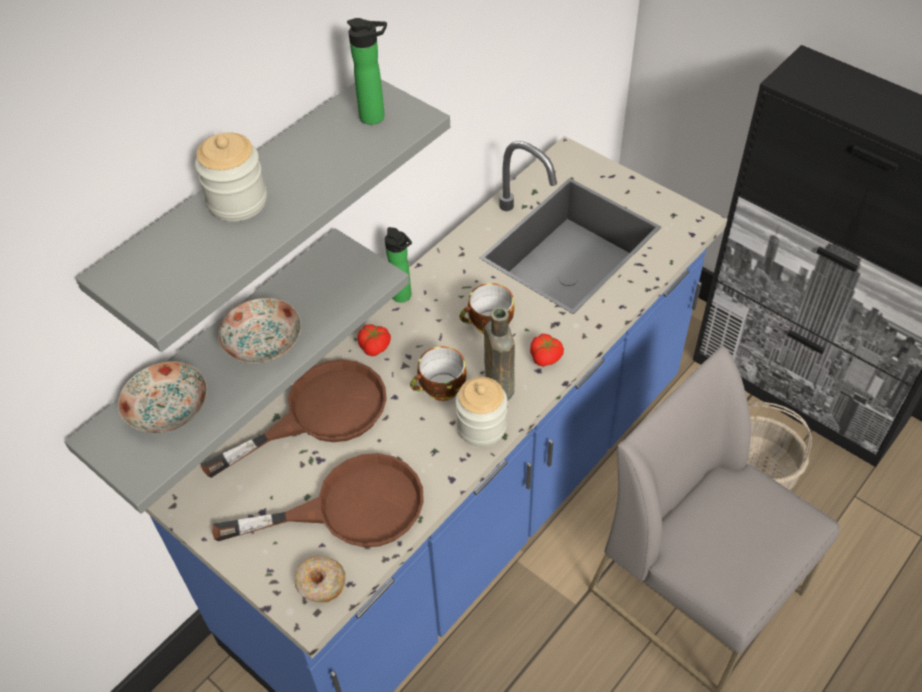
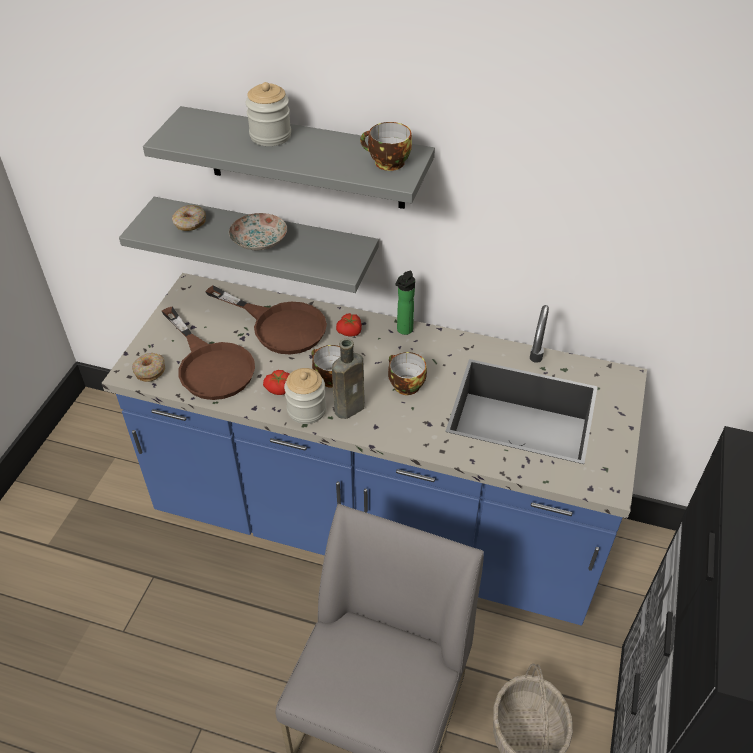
camera: 65 degrees right, 5 degrees down
(167, 409) = (190, 223): plate -> donut
(376, 117) = (387, 163): bottle -> cup
(546, 357) = (391, 427): tomato -> tomato (279, 389)

